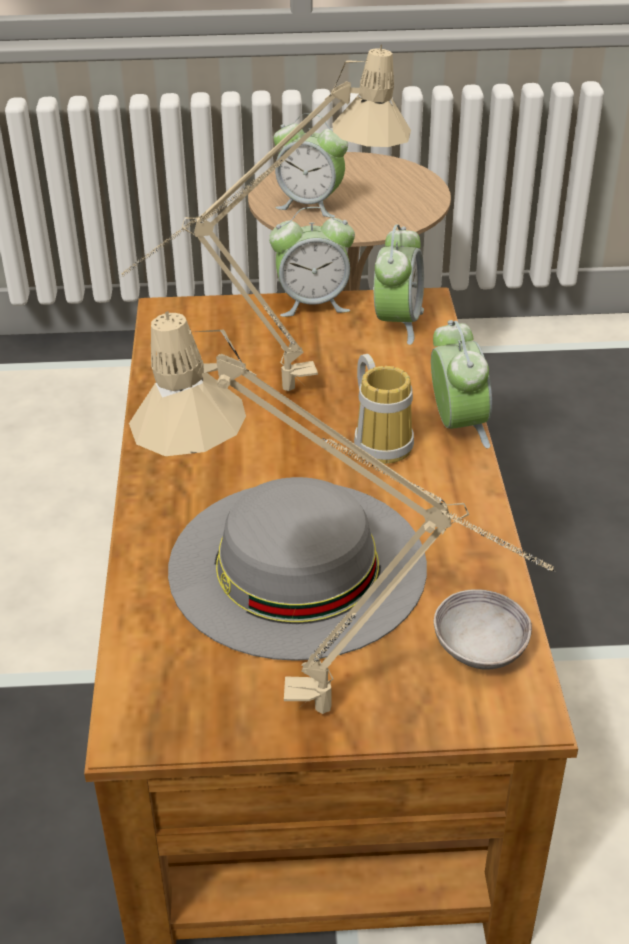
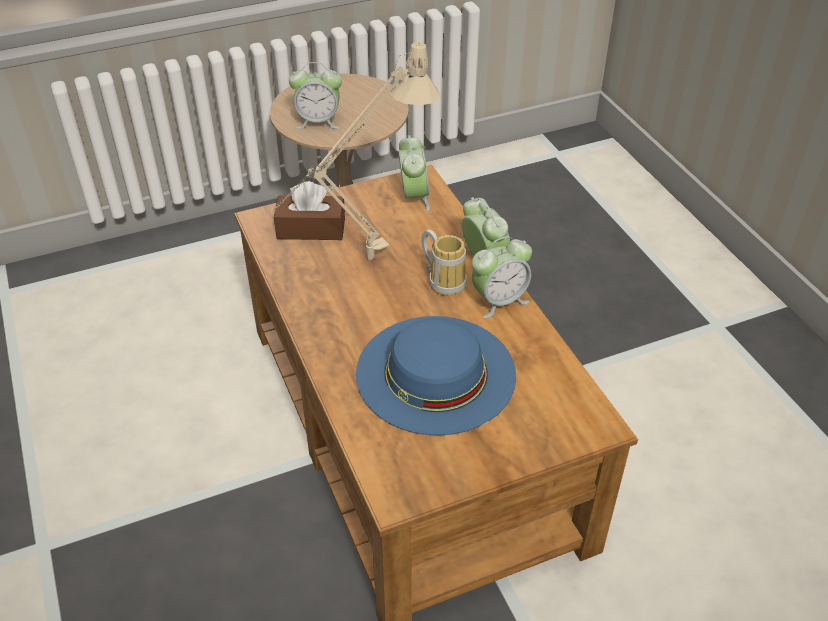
camera: 20 degrees left, 5 degrees up
(228, 336) = (311, 229): none -> brown tissue box
(297, 565) = (435, 373): grey hat -> blue hat
(313, 304) = (353, 194): alarm clock -> alarm clock (499, 301)
(347, 712) = (509, 454): beige table lamp -> none
(479, 649) = (562, 397): grey bowl -> none

